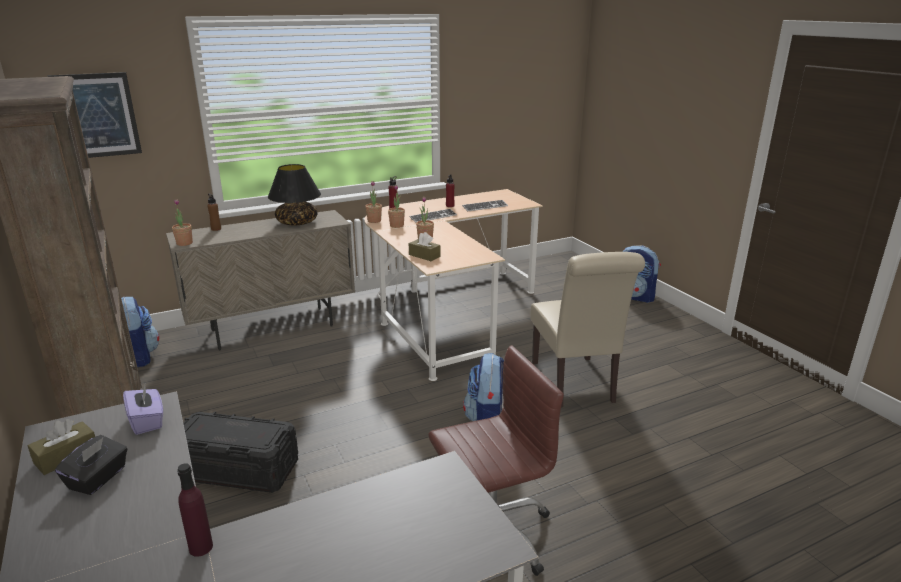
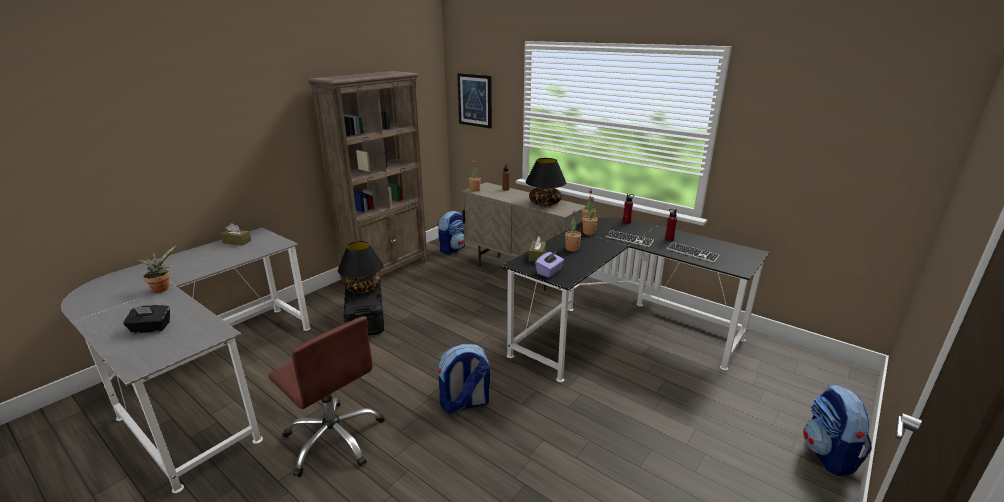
camera: 65 degrees right, 0 degrees up
(98, 478) = (219, 253): black tissue box -> black tissue box (151, 328)
(147, 421) = (267, 246): purple tissue box -> purple tissue box (549, 272)
(201, 547) = (162, 288): purple bottle -> potted plant
(220, 428) = (363, 289): none -> black table lamp
(447, 313) = (619, 332): beige desk -> black desk
(575, 384) = (566, 442): beige chair -> none

